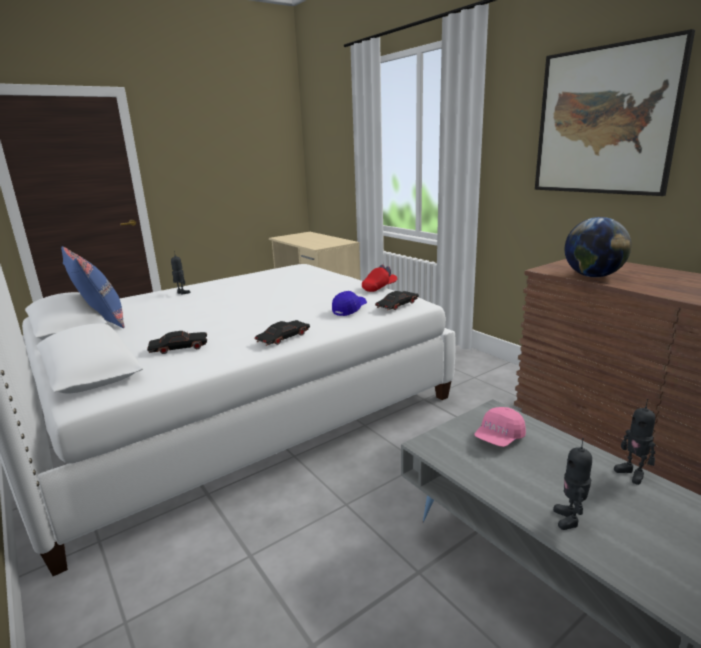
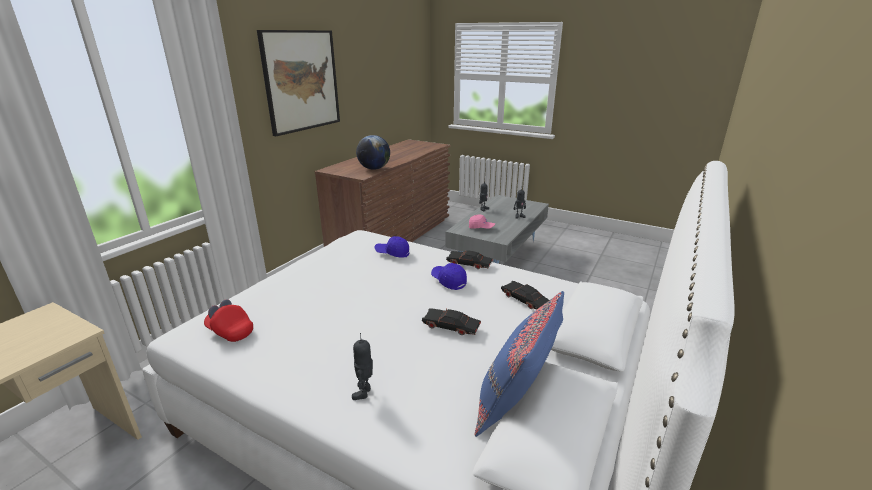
camera: 115 degrees left, 5 degrees up
(261, 324) = (448, 281): none -> blue cap
(379, 288) = (319, 253): red cap -> red cap (230, 331)
(397, 305) = (373, 238): black toy car -> black toy car (451, 327)

